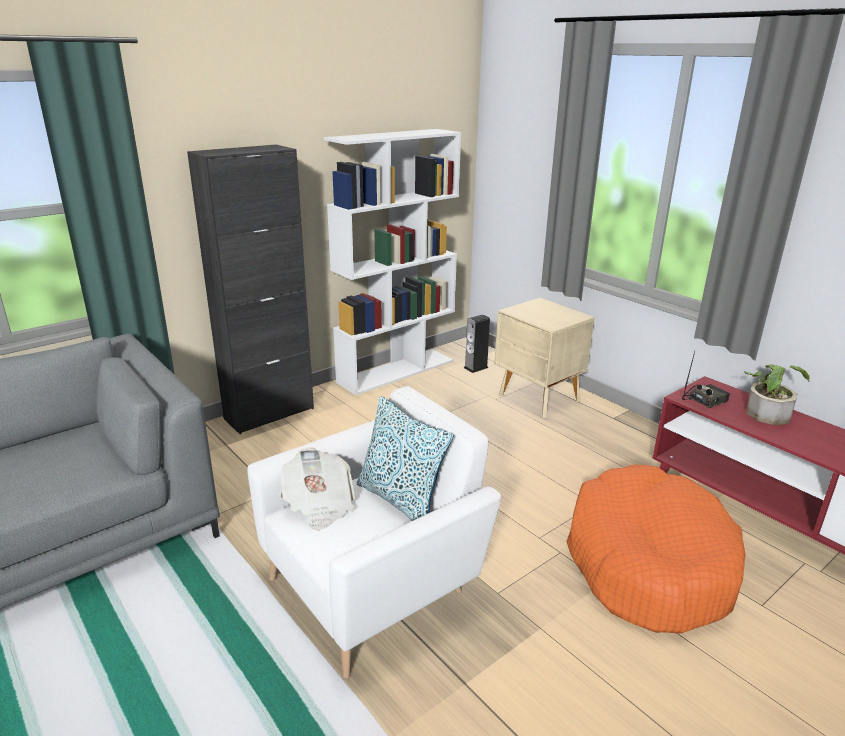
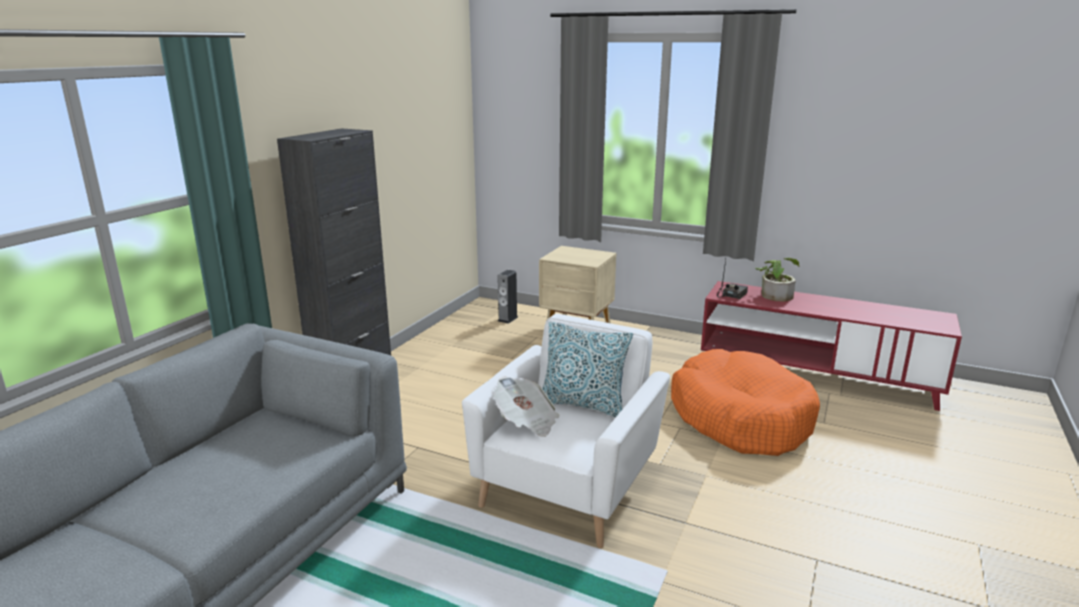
camera: 25 degrees left, 5 degrees down
(396, 371) = (441, 334): white bookcase -> none

